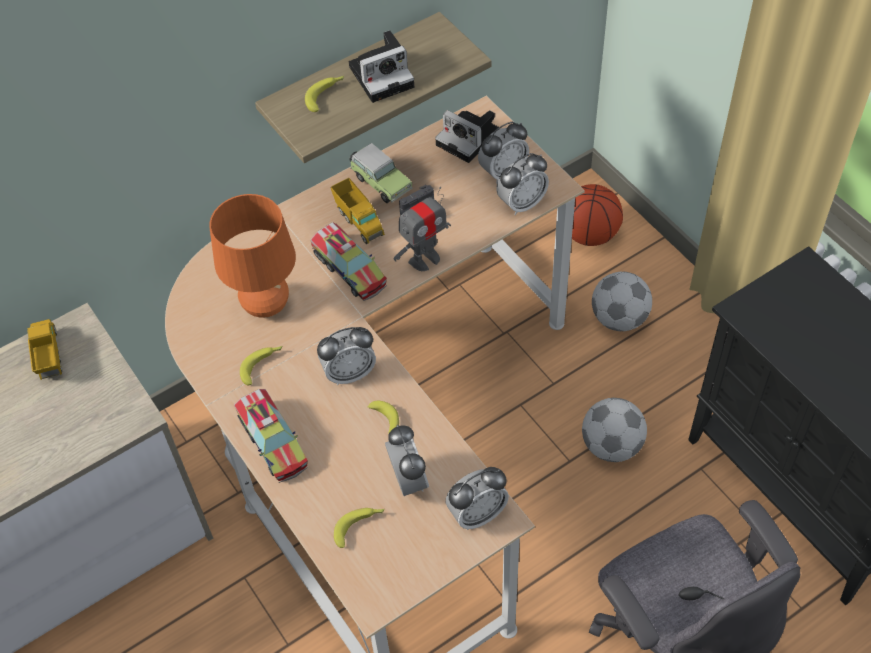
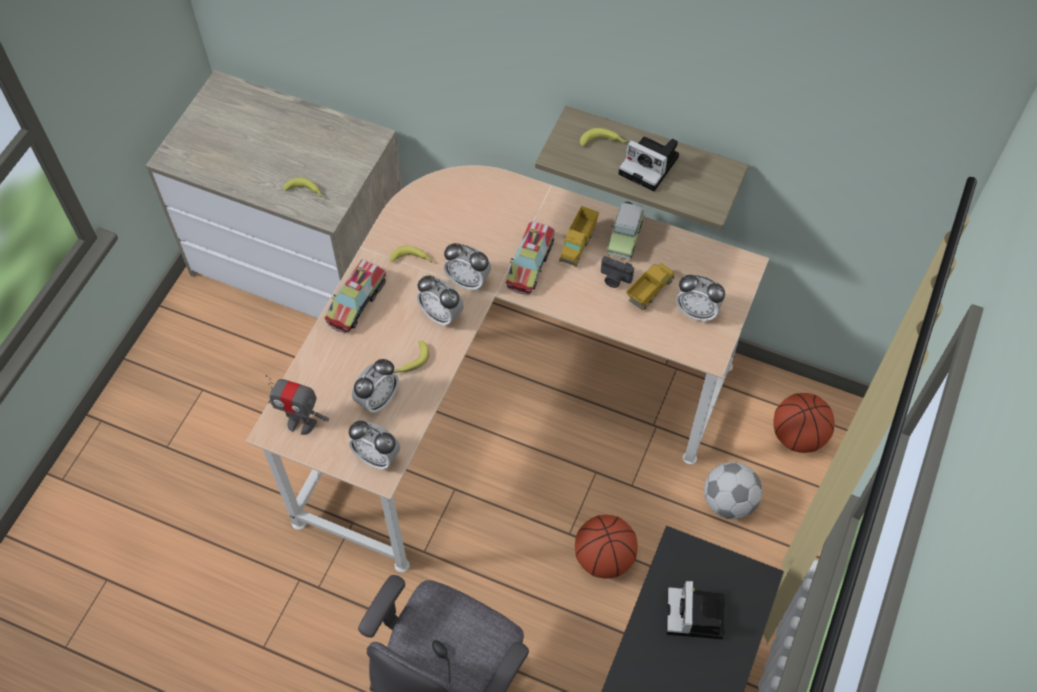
camera: 55 degrees right, 5 degrees up
(49, 357) = (339, 138): toy truck -> toy truck (649, 293)
(266, 305) = (463, 232): orange table lamp -> none
(359, 526) = (323, 390): banana -> banana (305, 192)
(424, 259) = (573, 305): toy robot -> toy robot (301, 423)
(470, 139) = (713, 271): camera -> camera (695, 618)
(521, 203) = (675, 341): alarm clock -> alarm clock (468, 281)
(612, 445) = (604, 557): football -> basketball

